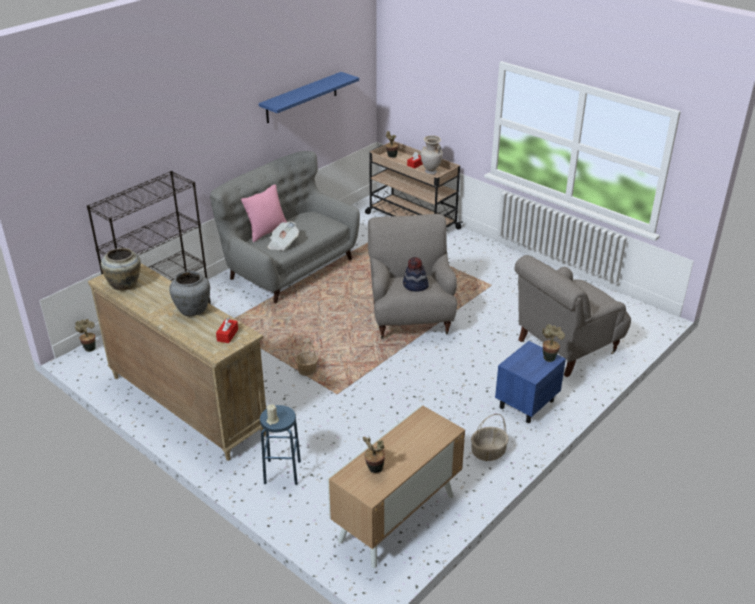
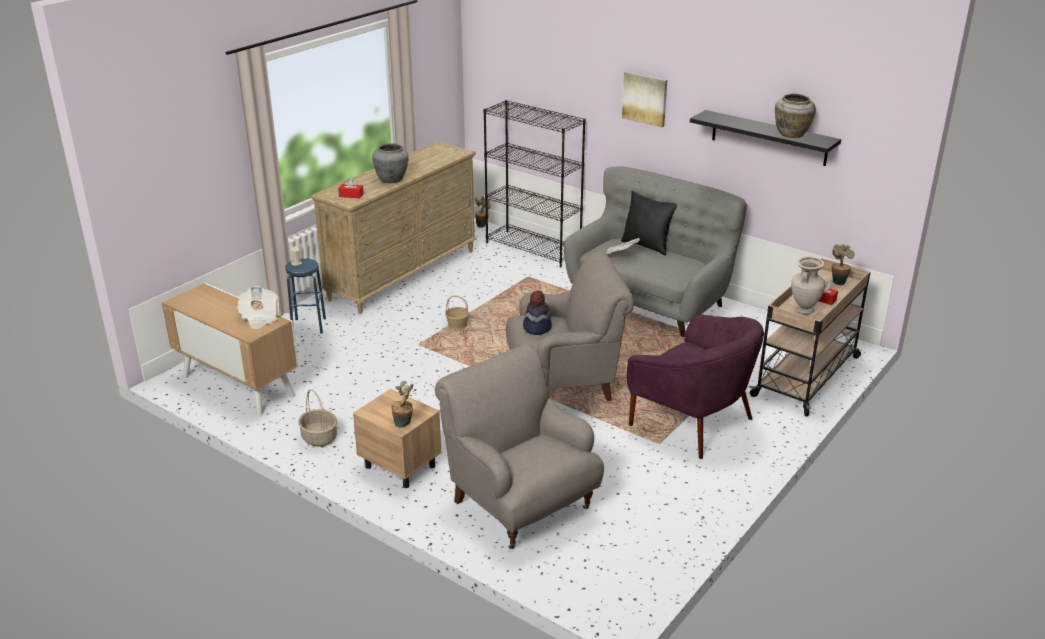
camera: 85 degrees right, 5 degrees down
(125, 285) = (431, 153): beige vase -> beige vase (791, 134)
(212, 122) = (645, 98): none -> picture
(266, 231) = (647, 245): pink pillow -> black pillow
(301, 97) = (769, 138): blue shelf -> black shelf
(373, 469) = (208, 301): potted plant -> none
(415, 426) = (259, 318): none -> newspaper
(465, 269) = (692, 422): none -> purple armchair
(526, 404) = (399, 466): blue nightstand -> beige nightstand

